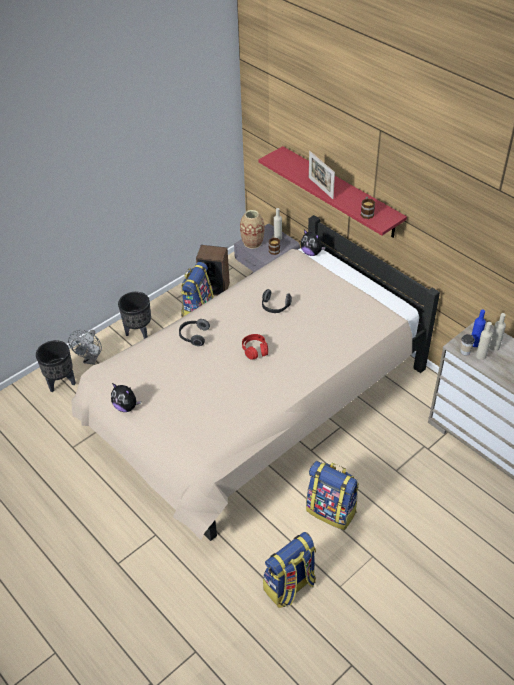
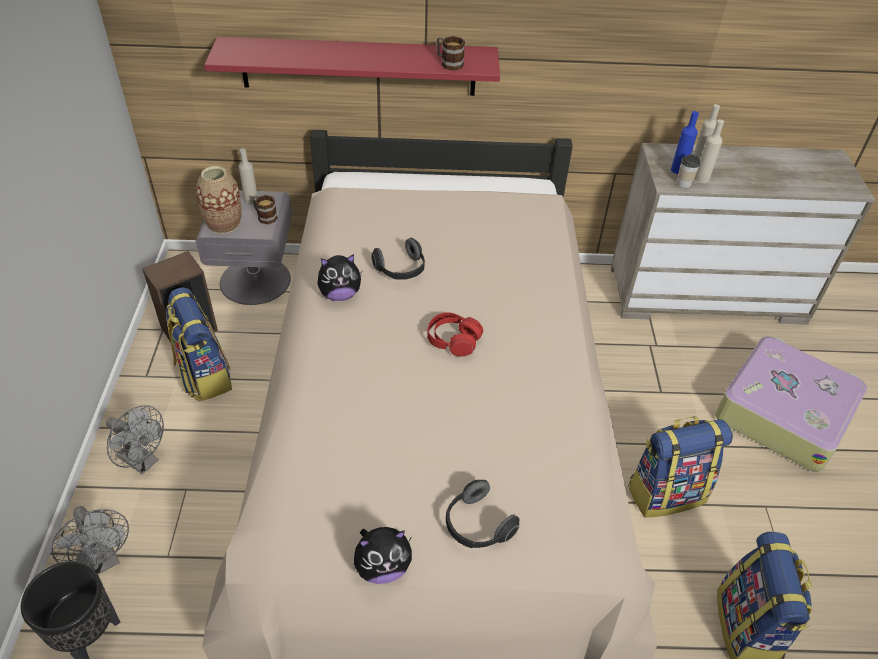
camera: 50 degrees left, 0 degrees up
(139, 333) = (143, 461): black planter -> grey fan
(193, 336) = (343, 381): headphones -> headphones (477, 526)
(311, 253) = (351, 182): plush toy -> plush toy (340, 294)
(320, 188) = (347, 61): picture frame -> none
(450, 530) = (782, 412): none -> suitcase

